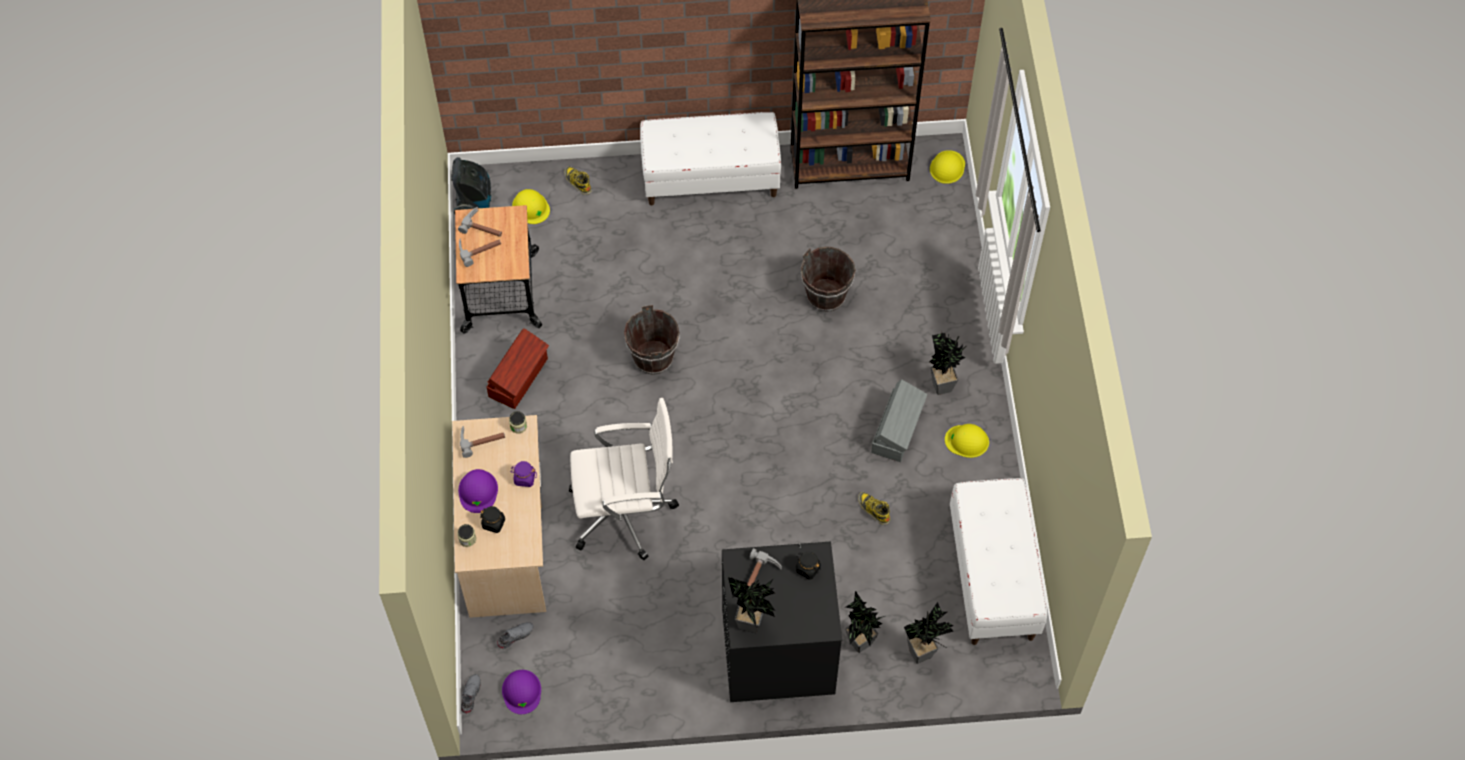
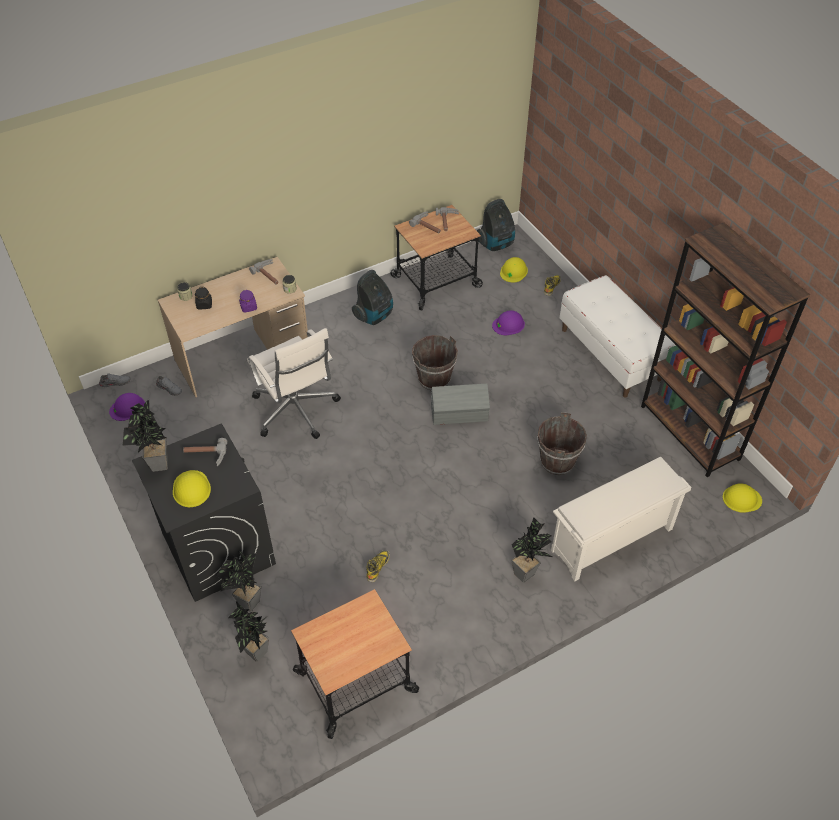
camera: 65 degrees right, 10 degrees down
(478, 491) = (227, 288): purple hard hat -> purple hard hat (508, 324)
(519, 377) = (374, 316): brown storage box -> vacuum cleaner
(807, 569) = (226, 484): black jar -> none
(897, 429) = (462, 556): grey storage box -> grey storage box (460, 414)
(941, 296) = (611, 540): none -> white shoe rack
(967, 441) = (481, 612): yellow hard hat -> yellow hard hat (191, 489)
(993, 577) = (356, 682): white bench -> cart

